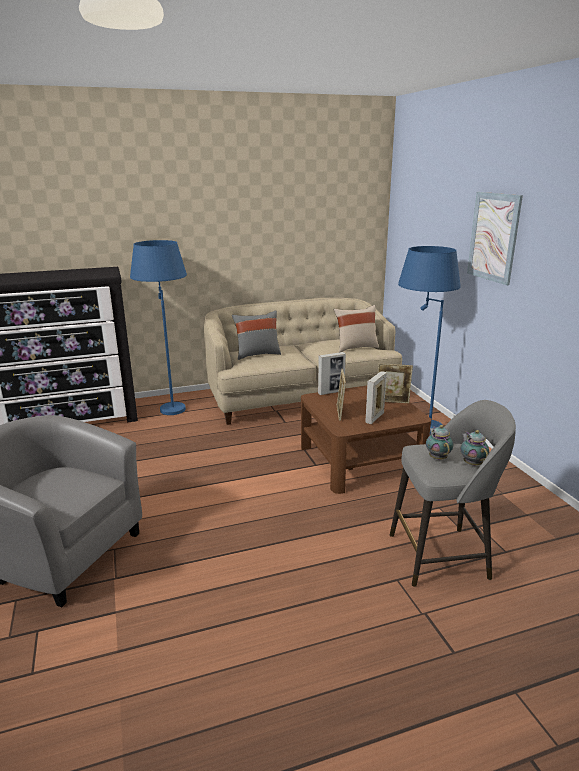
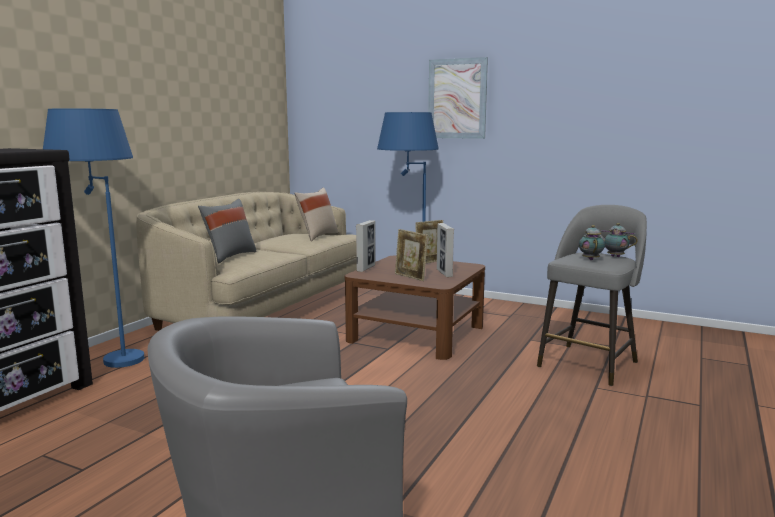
camera: 45 degrees left, 10 degrees down
(437, 457) = (590, 259): teapot -> teapot turned 60 degrees clockwise

